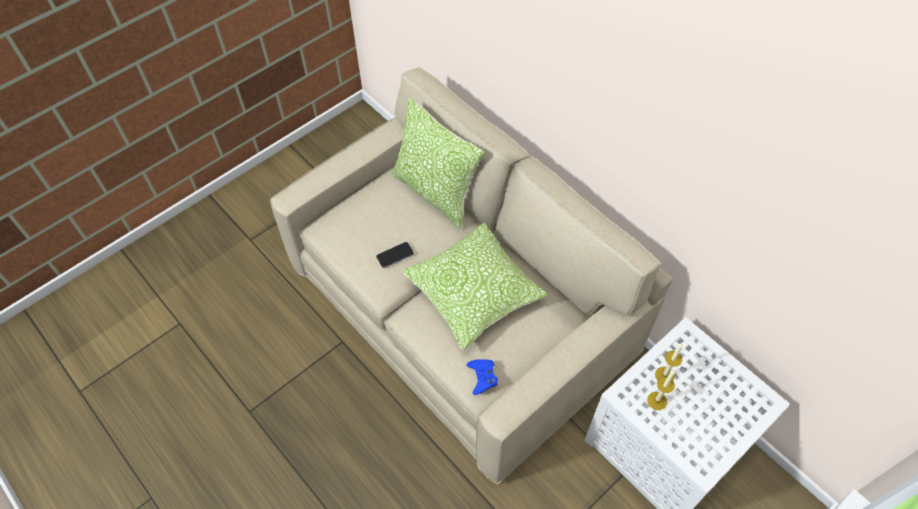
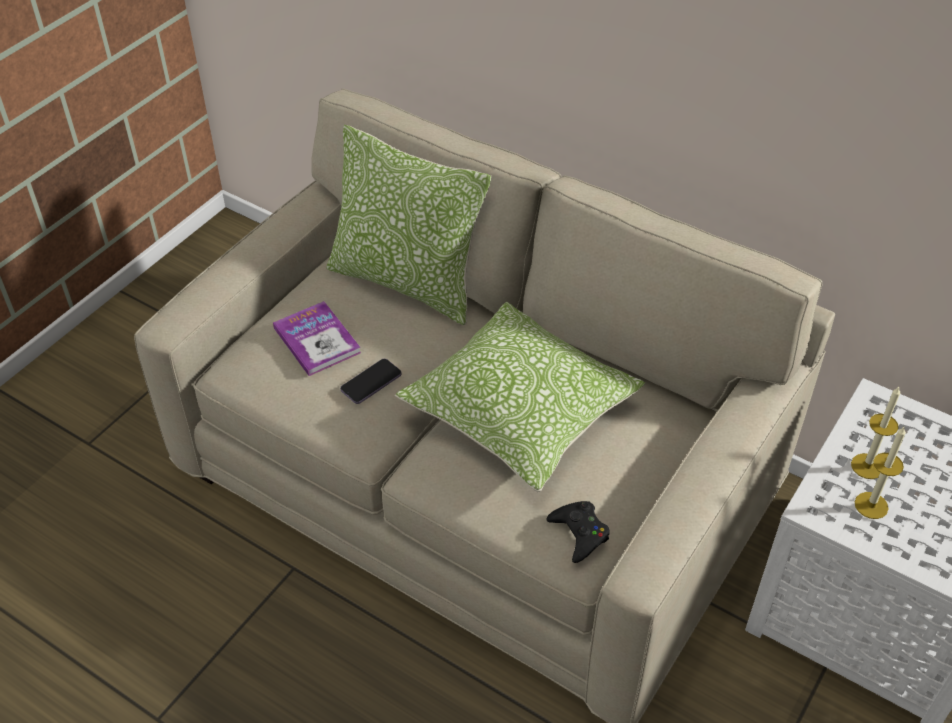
camera: 15 degrees left, 10 degrees down
(372, 221) = (317, 340): none -> book
(482, 377) = (579, 533): blue game controller -> black game controller

